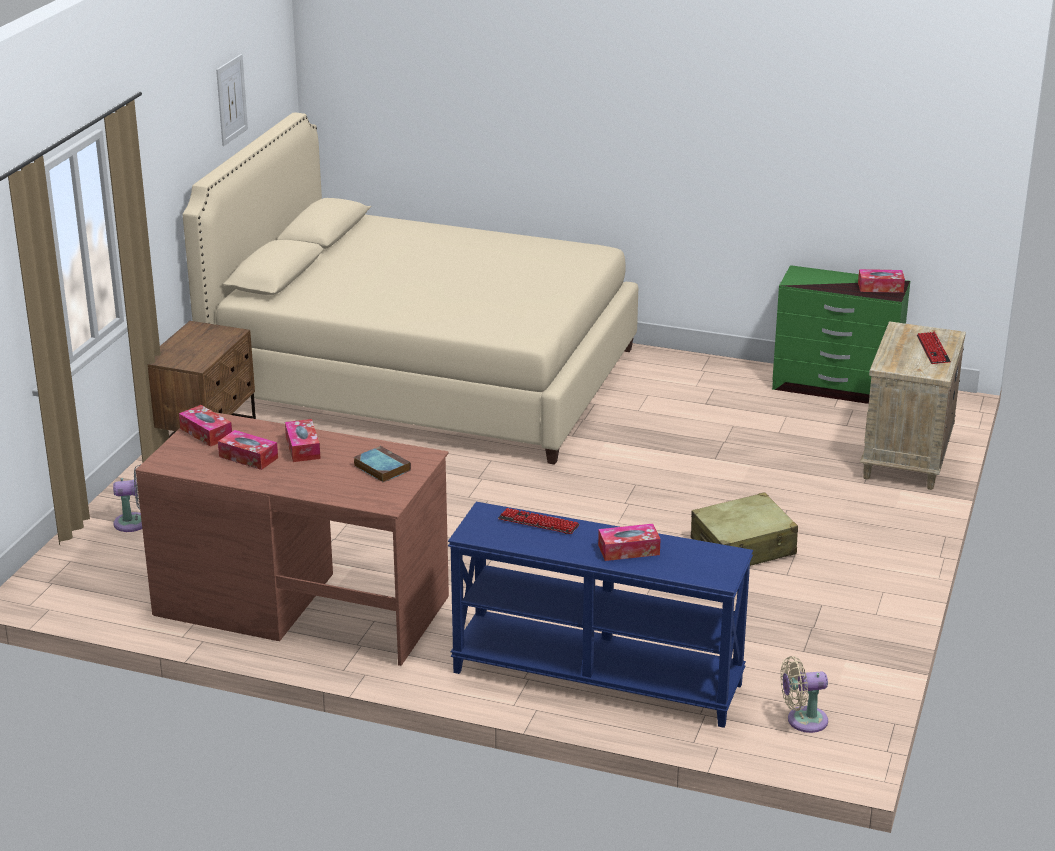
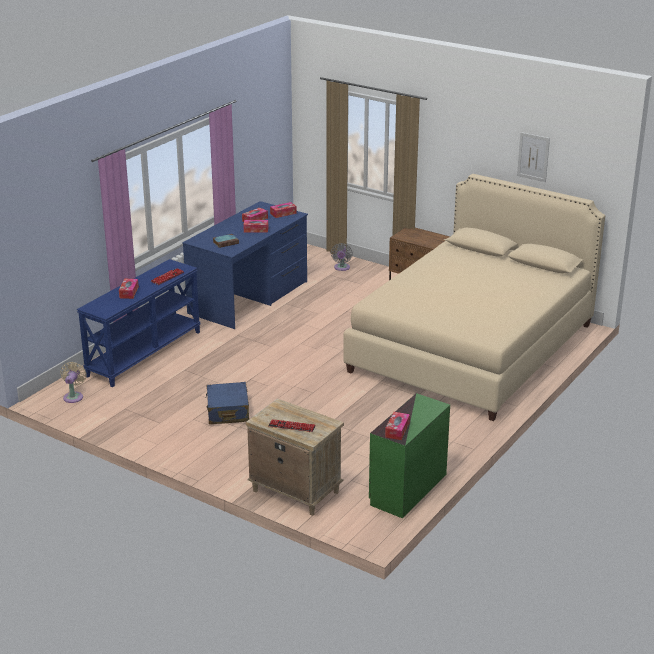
camera: 105 degrees right, 0 degrees up
(301, 605) = (249, 297): brown desk -> blue desk
(743, 547) = (228, 412): beige suitcase -> blue suitcase

